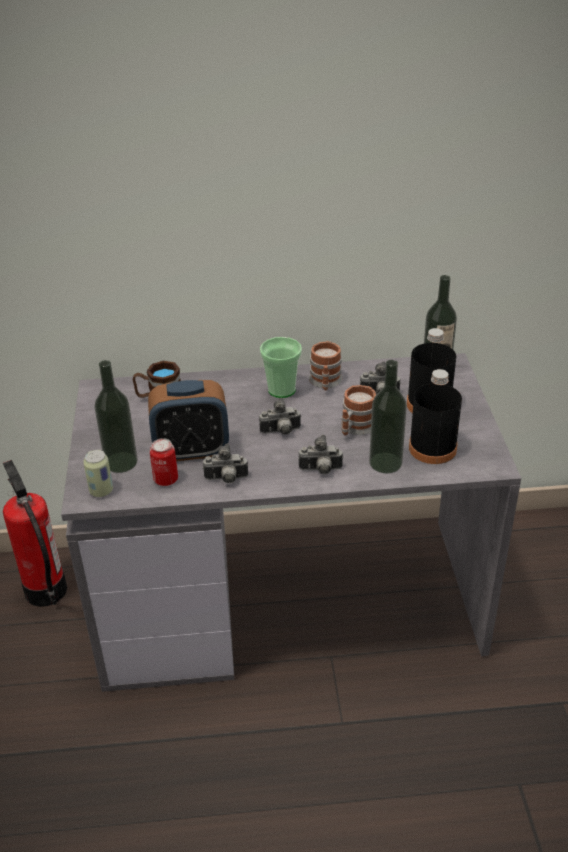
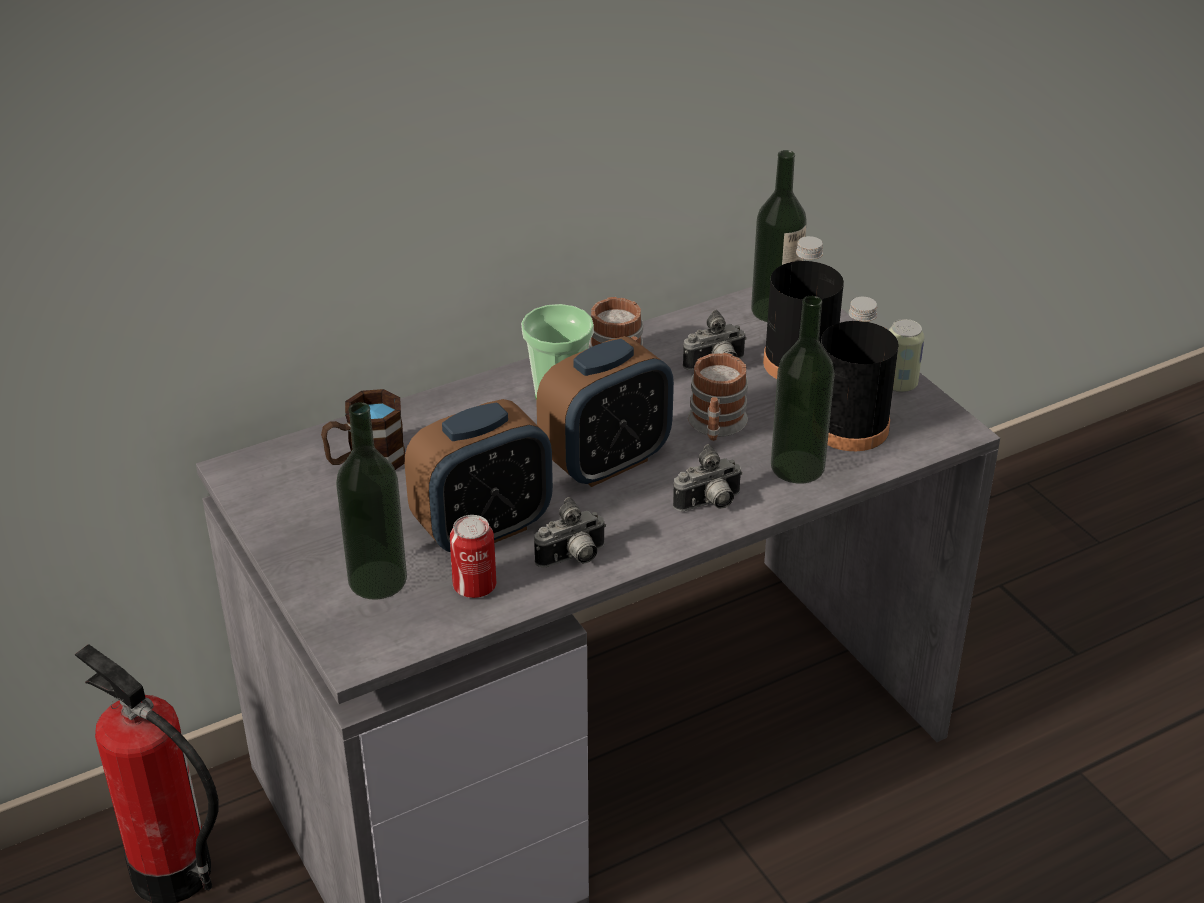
camera: 25 degrees left, 0 degrees up
(101, 491) = (379, 635): can -> can (899, 384)
(281, 432) = (606, 462): camera -> alarm clock

